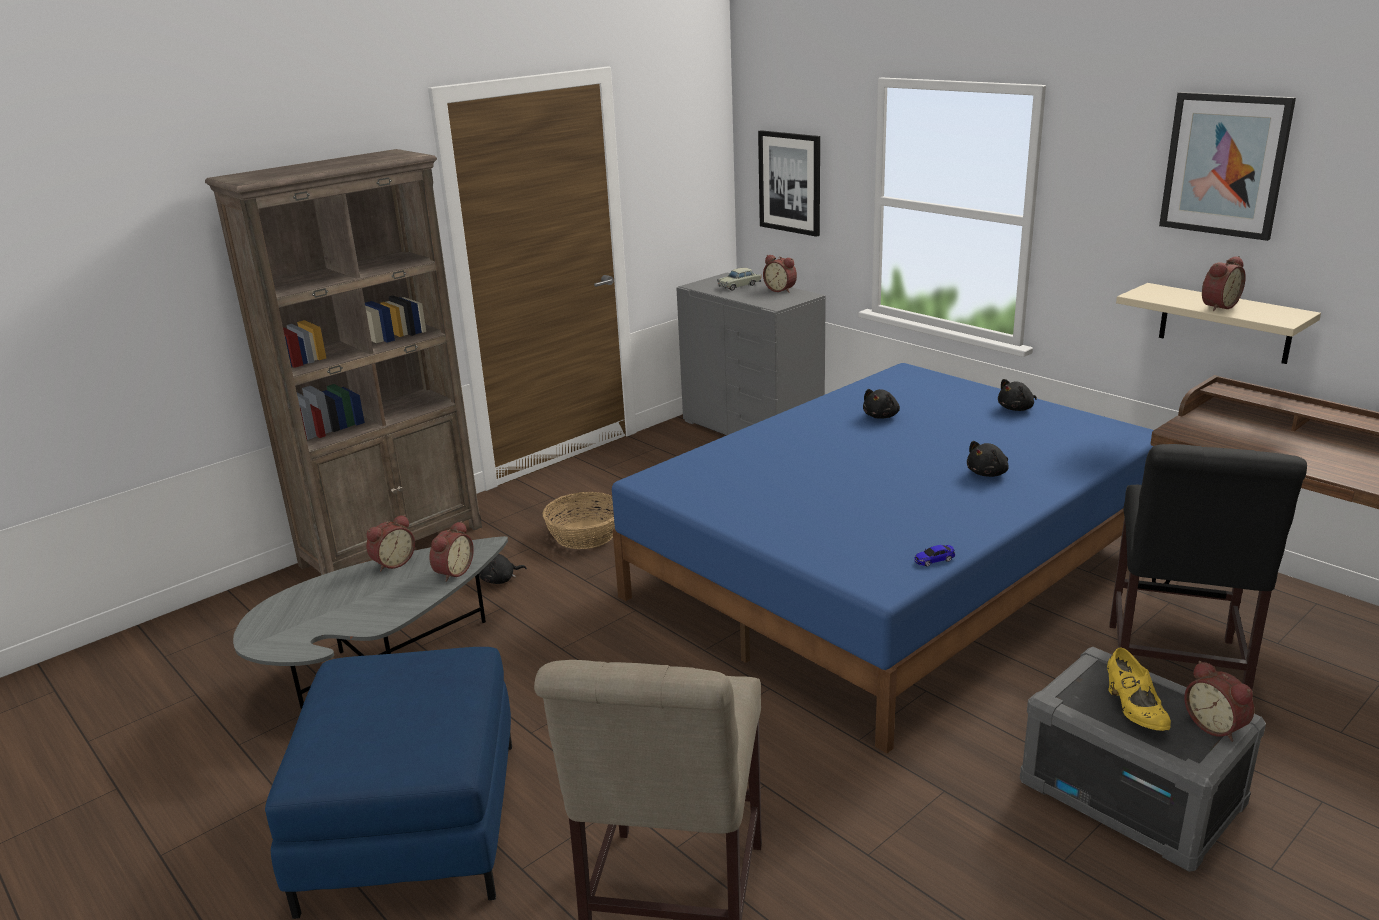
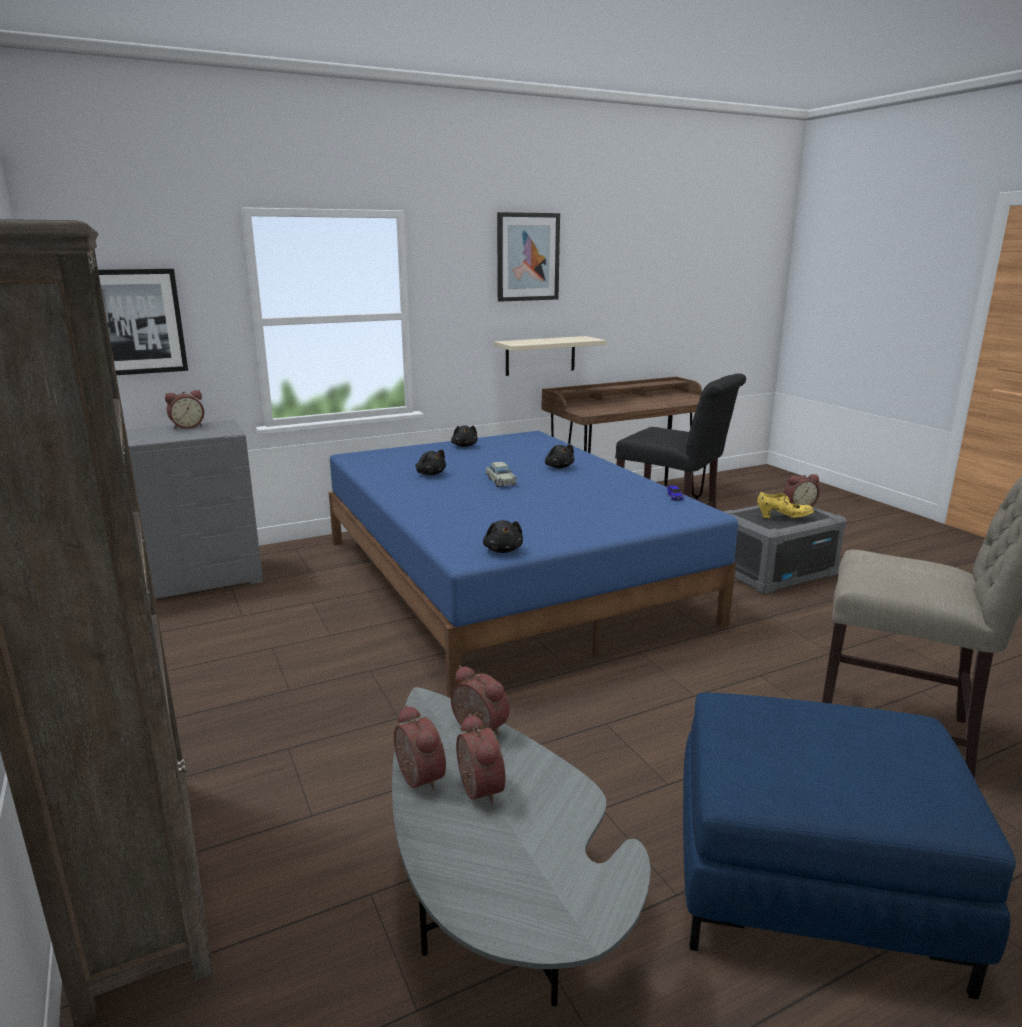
camera: 75 degrees left, 5 degrees down
(500, 580) = (346, 778): black plush toy -> black plush toy (503, 550)
(585, 534) = (298, 705): basket -> none
(739, 286) = (138, 435): beige toy car -> beige toy car (500, 481)
(1217, 306) = (555, 340): alarm clock -> alarm clock (476, 790)

